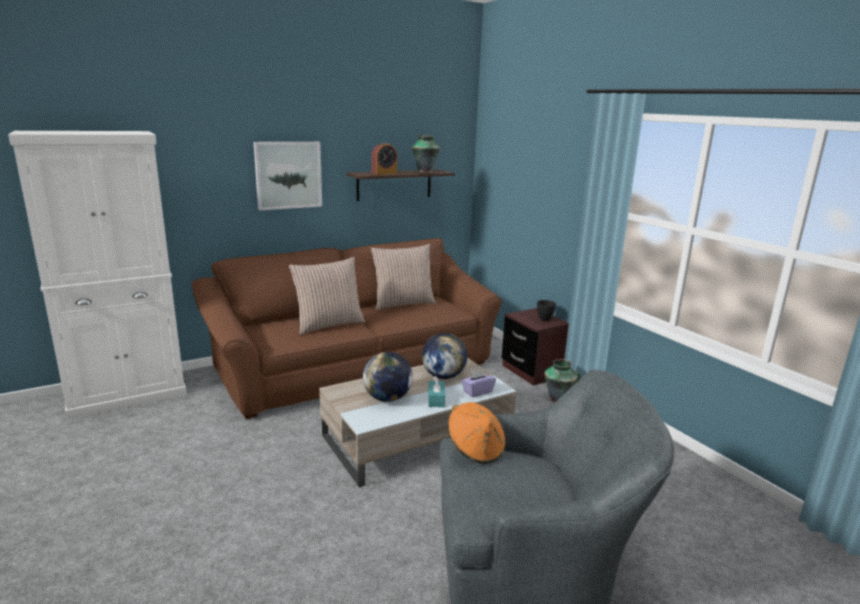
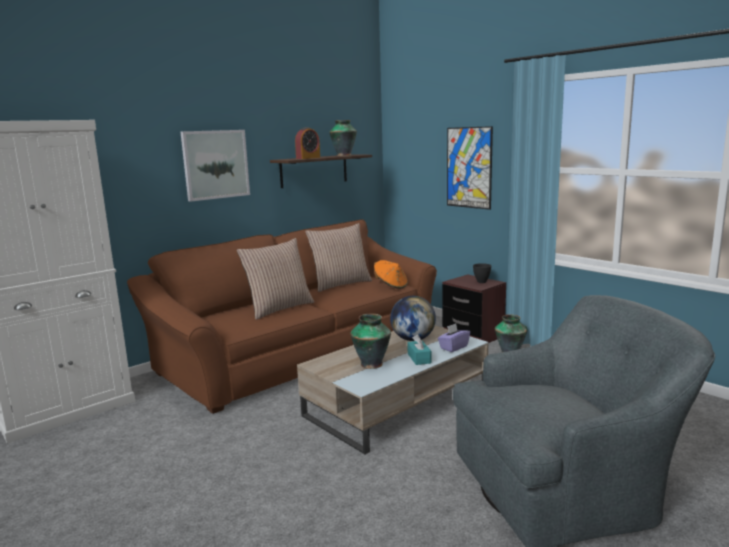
camera: 10 degrees left, 5 degrees down
(387, 398) = (371, 364): globe -> vase
(475, 449) = (496, 386): orange hat -> orange hat (391, 286)
(548, 198) = (469, 167): none -> picture

